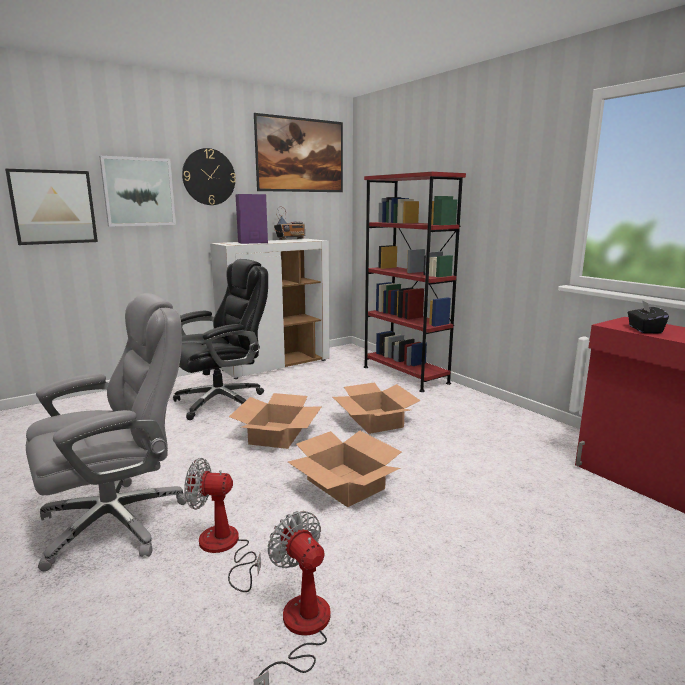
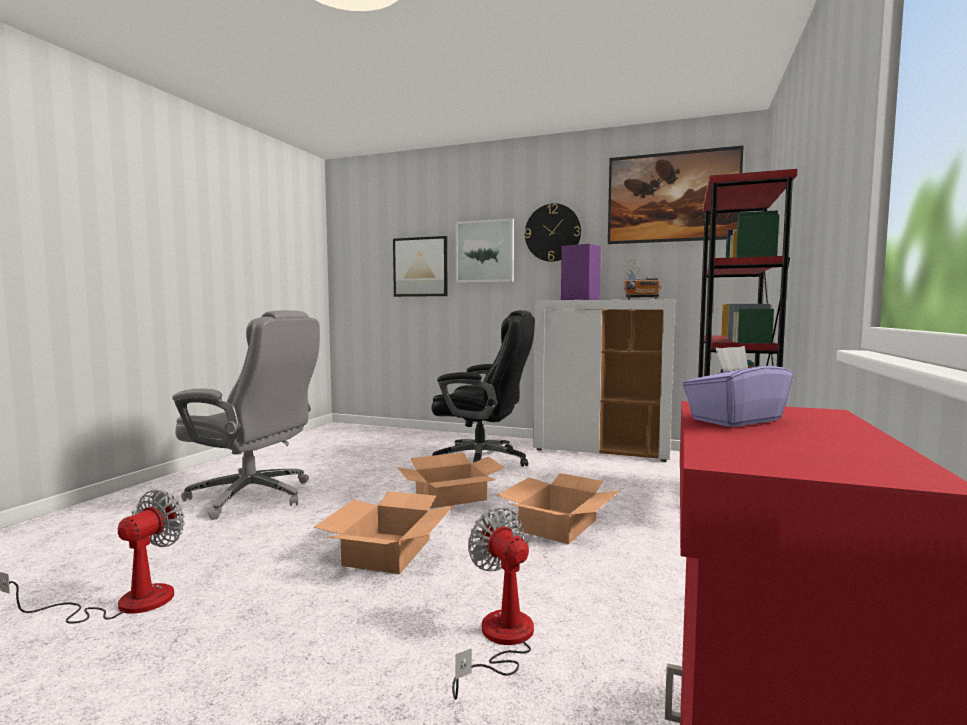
camera: 55 degrees right, 10 degrees down
(224, 548) = (235, 538): fan -> fan (500, 640)
(644, 330) = (734, 420): black tissue box -> purple tissue box

